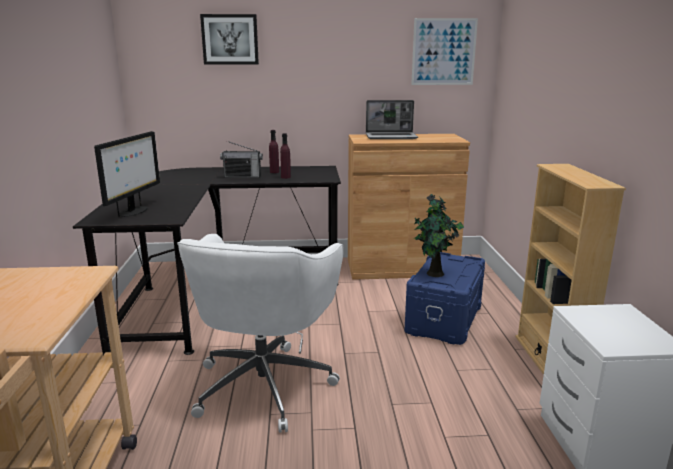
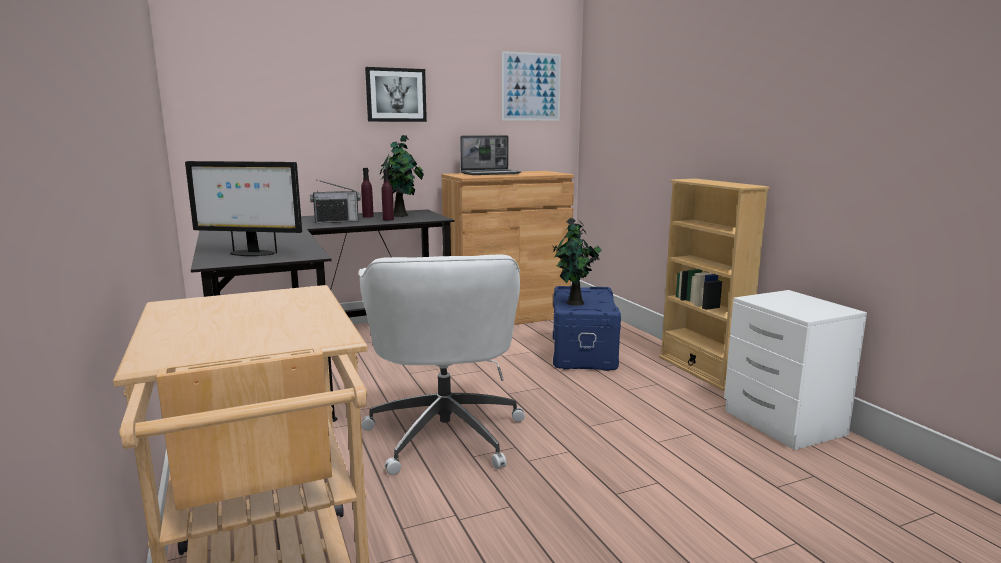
camera: 20 degrees left, 5 degrees down
(133, 211) = (251, 253): monitor -> monitor turned 105 degrees clockwise
(230, 39) = (304, 66): picture -> picture (396, 95)
(303, 172) = (401, 215): none -> potted plant

